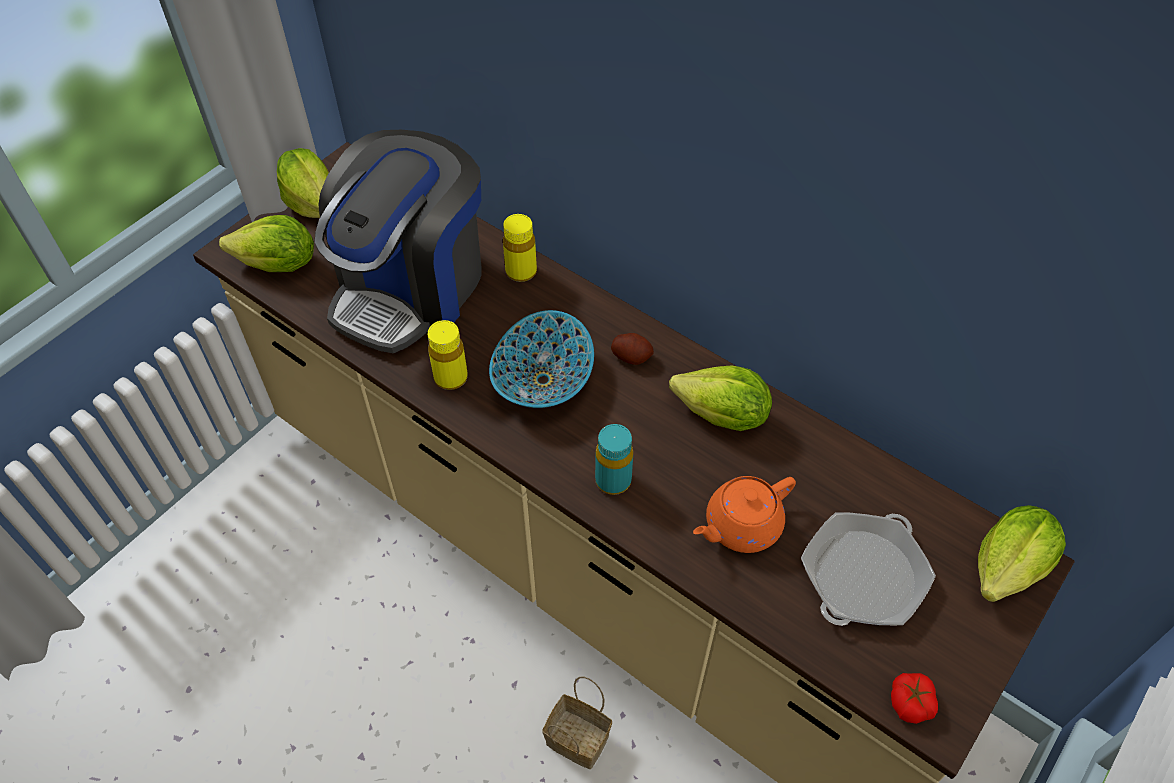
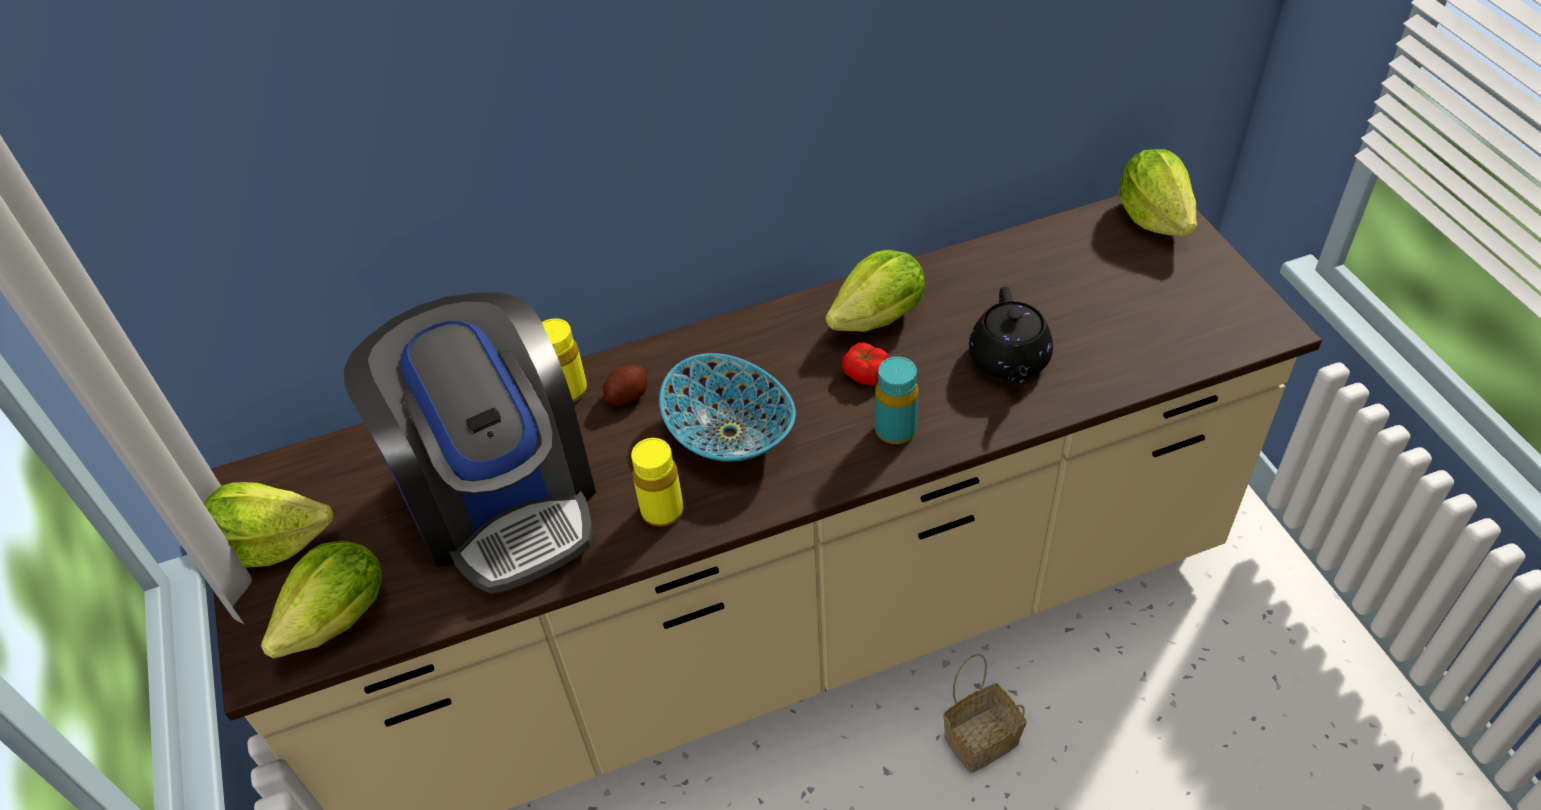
camera: 55 degrees left, 5 degrees down
(631, 356) = (756, 351): potato -> potato (627, 395)
(741, 526) = (1009, 360): orange teapot -> black teapot
(863, 576) = (1110, 305): frying pan -> none
(910, 702) = (1245, 335): tomato -> tomato (866, 373)

